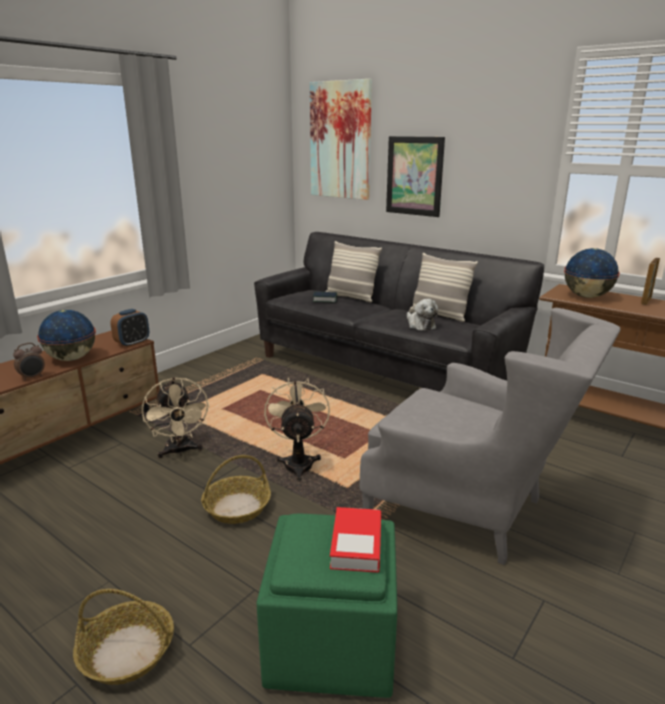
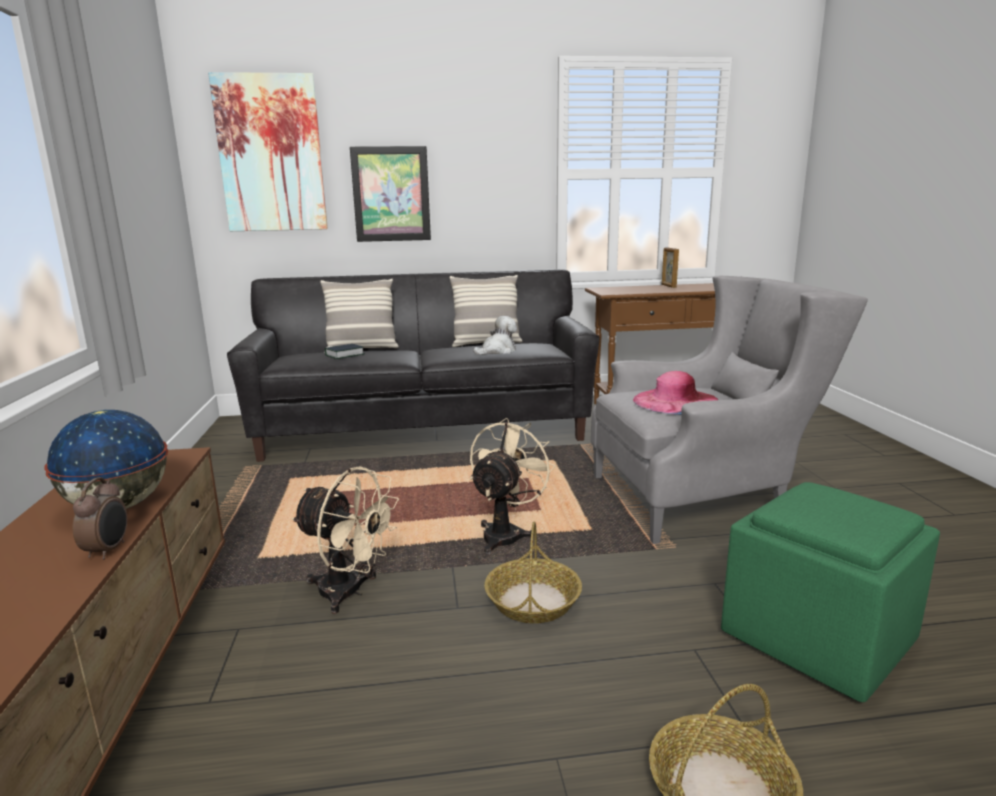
camera: 45 degrees left, 5 degrees down
(132, 343) = (181, 458): alarm clock -> none
(298, 462) = (506, 533): beige fan -> beige fan turned 75 degrees clockwise
(356, 544) = (846, 500): book -> none
(420, 325) = (497, 351): plush toy -> plush toy turned 60 degrees counterclockwise
(440, 414) = (675, 401): none -> pink hat
(587, 297) = (630, 290): globe -> none

